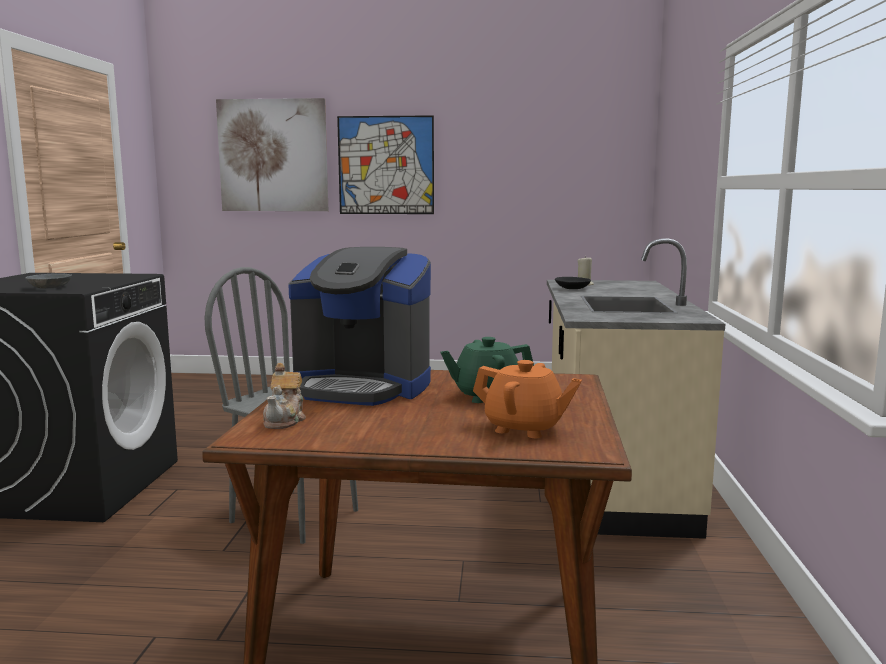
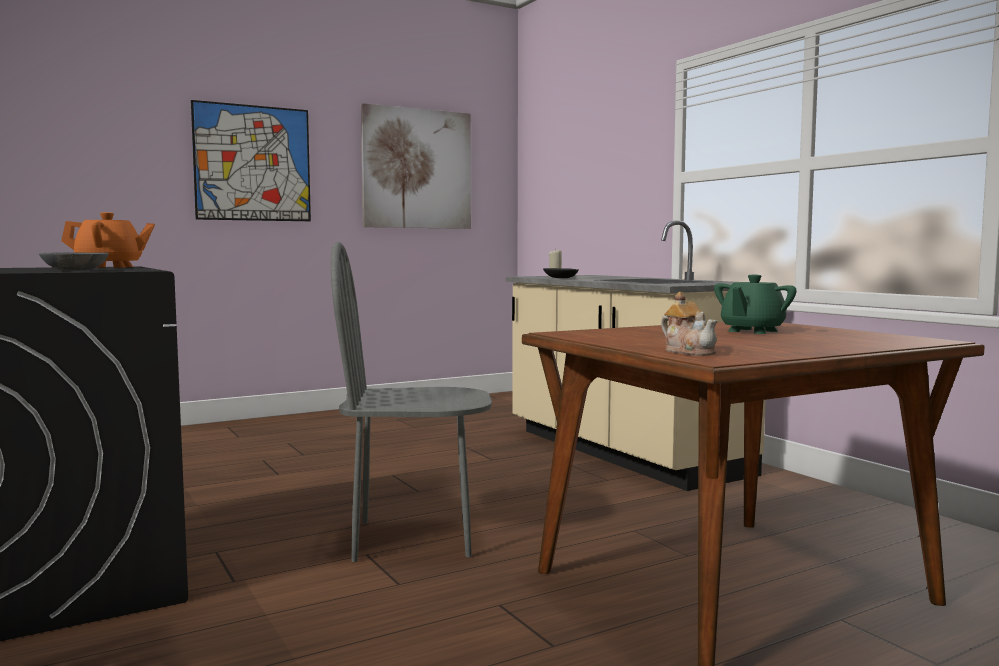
camera: 35 degrees left, 5 degrees down
(273, 155) = (100, 142): picture -> picture (417, 169)
(362, 387) = (643, 336): coffee machine -> none
(524, 428) = (855, 338): orange teapot -> orange teapot (110, 267)

